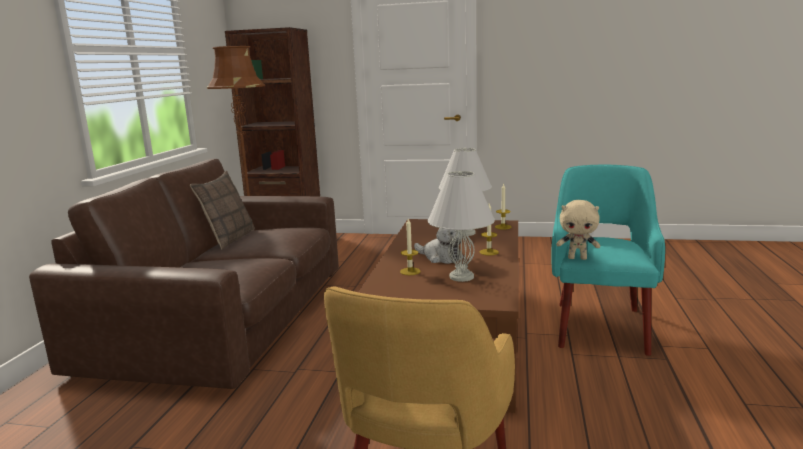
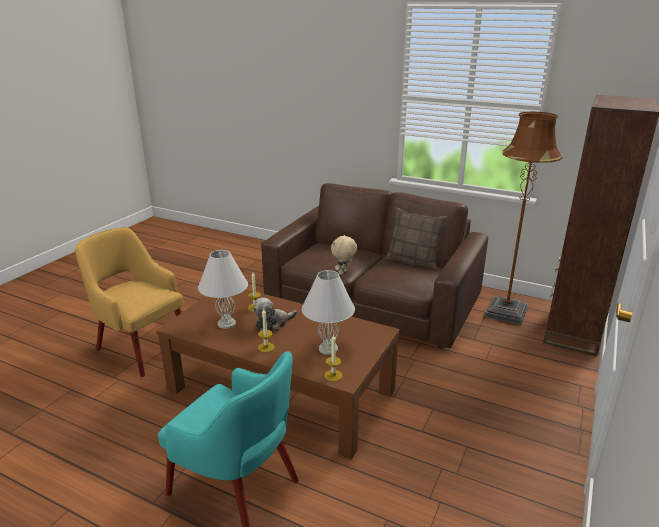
camera: 105 degrees right, 10 degrees up
(577, 258) = (216, 390): beige plush toy -> beige plush toy (343, 272)

